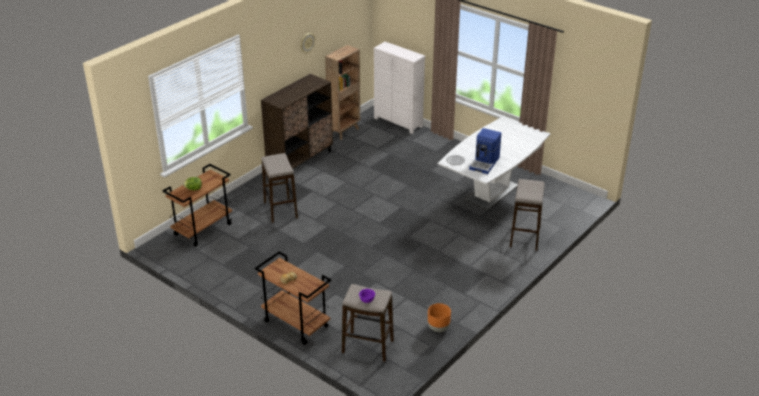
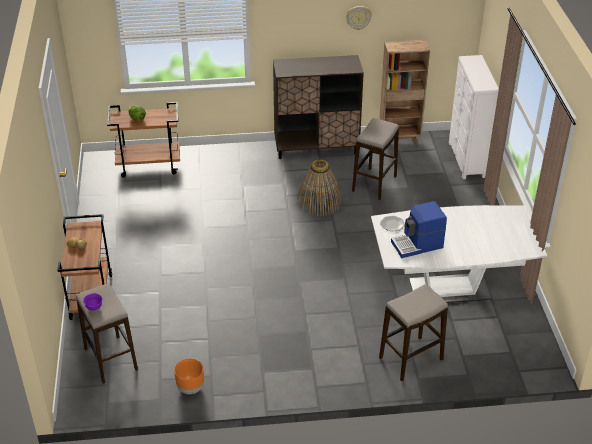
camera: 45 degrees right, 5 degrees up
(280, 210) = (231, 185): stool -> stool (374, 184)
(351, 189) = (319, 202): none -> basket

